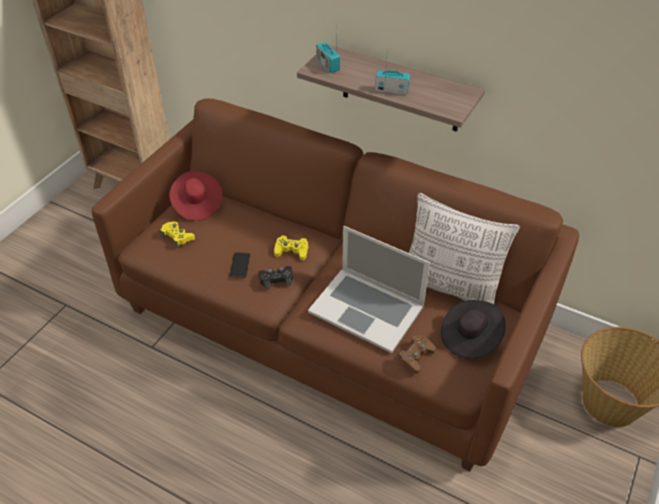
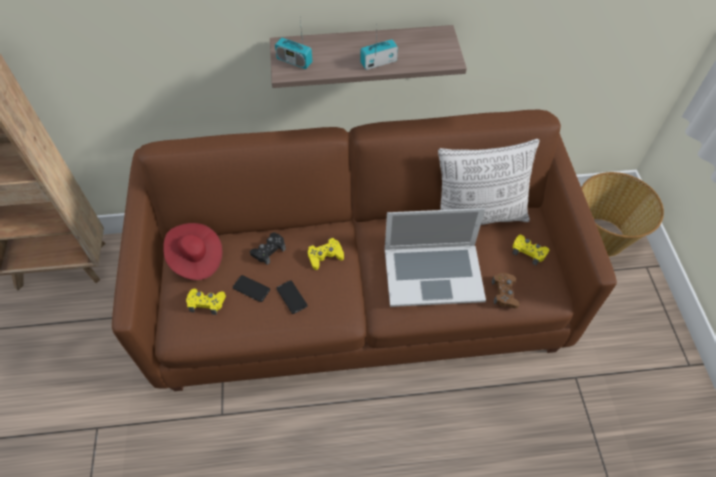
camera: 35 degrees left, 10 degrees up
(216, 244) = (251, 289): none -> phone
(276, 279) = (335, 292): black game controller -> black game controller (269, 250)
(470, 338) = (528, 251): black hat -> yellow game controller

